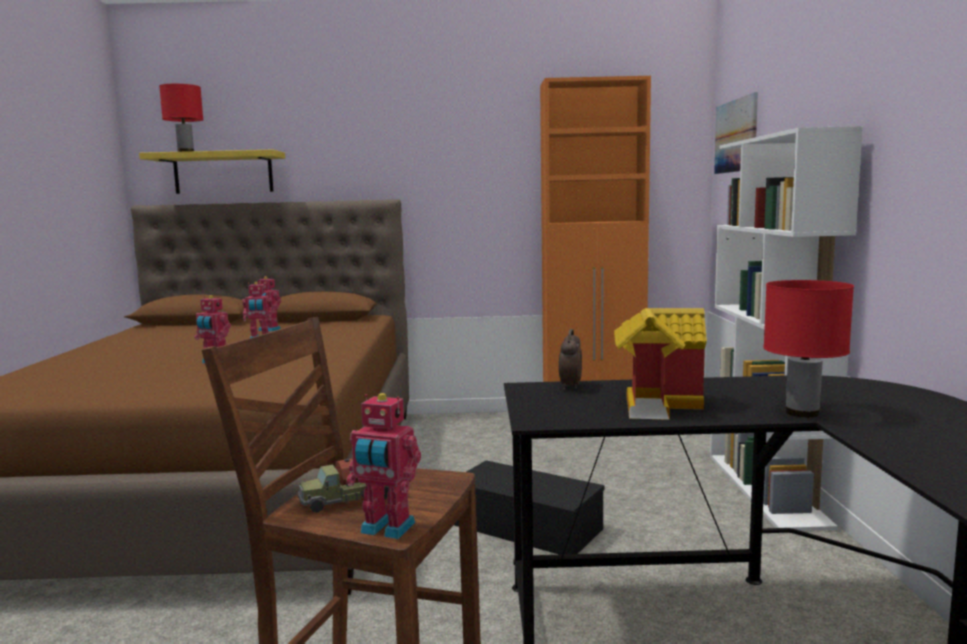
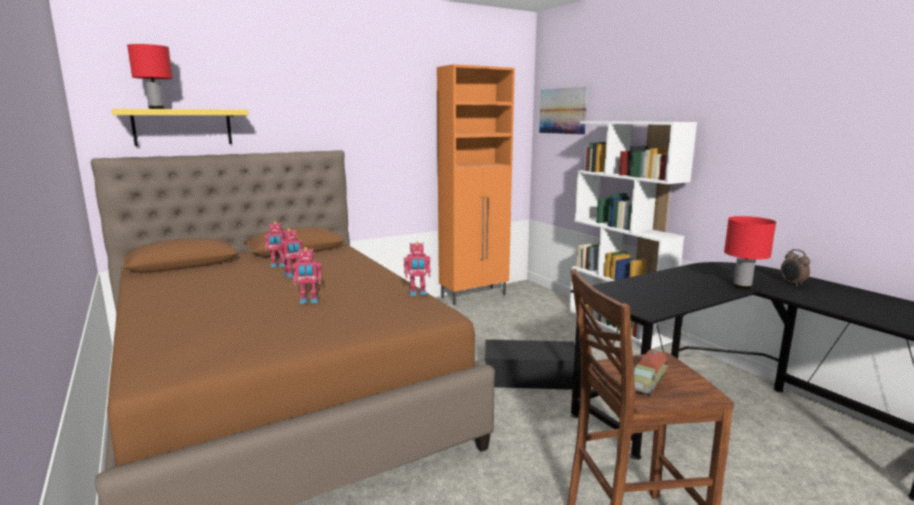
camera: 30 degrees left, 5 degrees up
(386, 529) = (704, 395): toy robot -> toy robot (417, 293)
(570, 387) = (611, 287): alarm clock -> alarm clock (792, 283)
(657, 405) = (677, 292): toy house -> none

